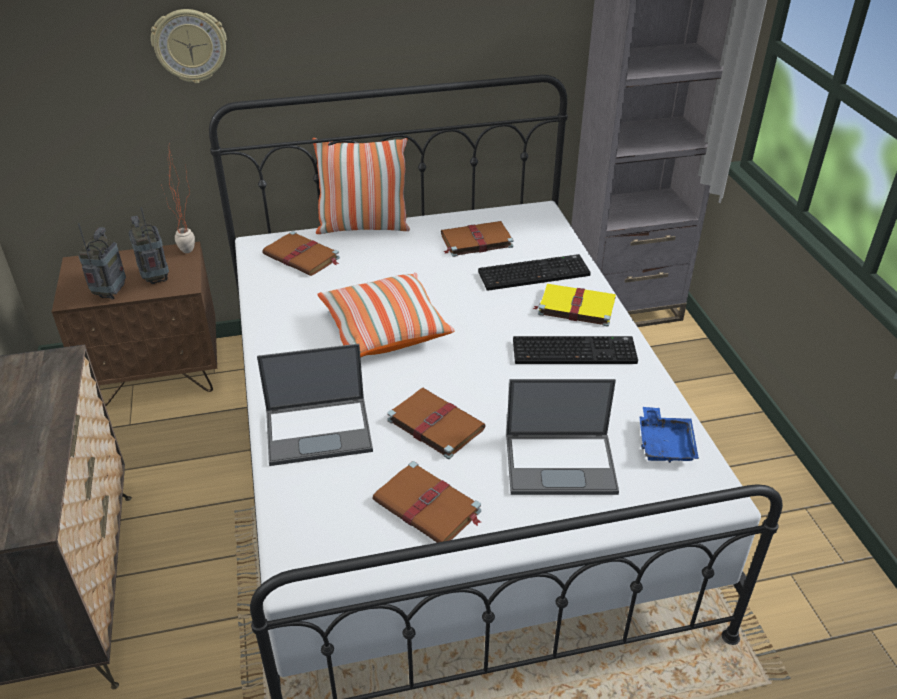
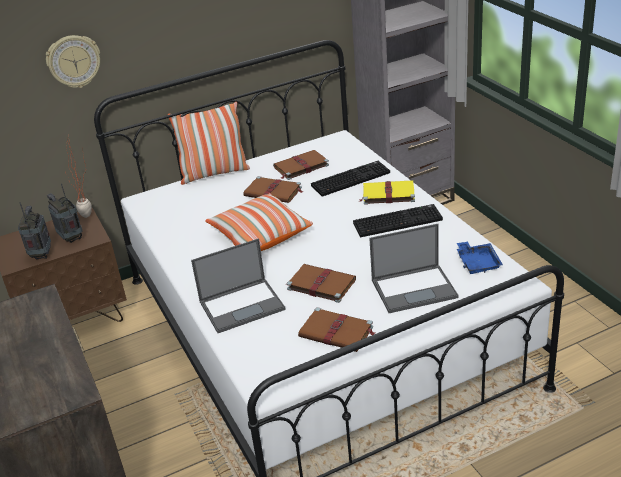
camera: 10 degrees left, 5 degrees down
(302, 257) = (178, 201): brown book -> brown book (274, 192)

